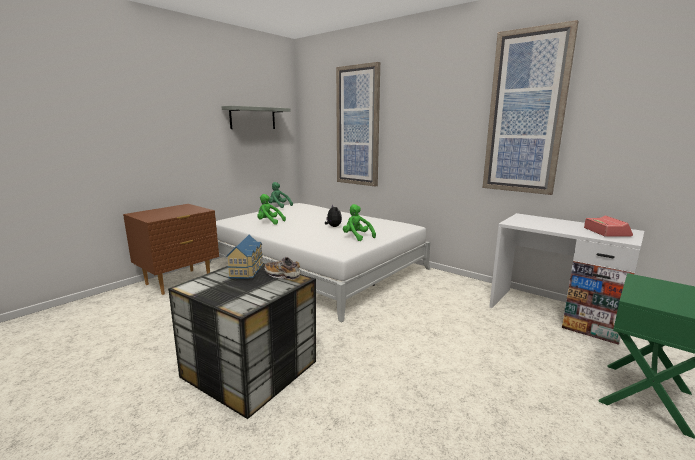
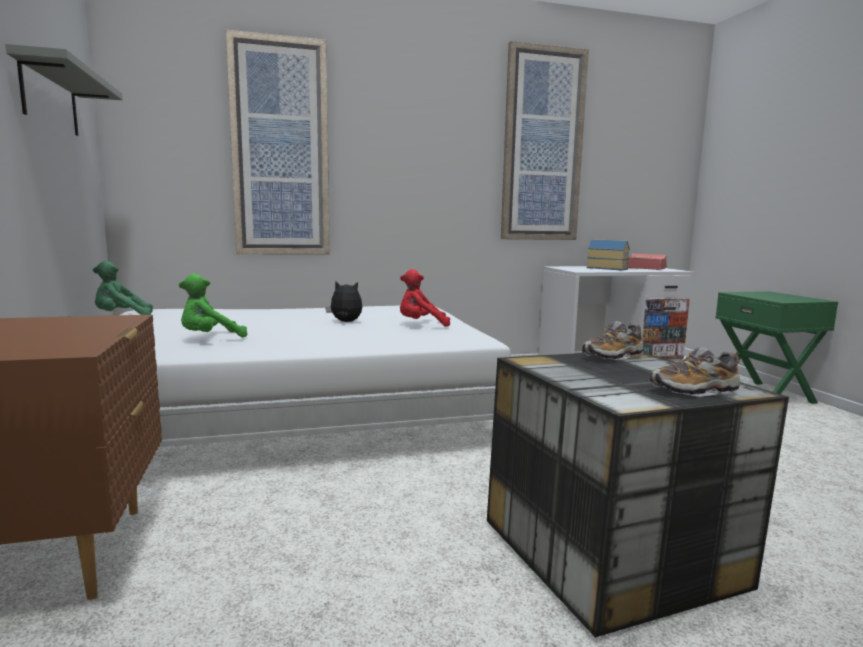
camera: 55 degrees left, 5 degrees down
(224, 297) = (694, 390): none -> shoe
(248, 270) = (570, 364): toy house -> toy house (607, 268)
(357, 237) = (421, 325): green plush toy -> red plush toy

